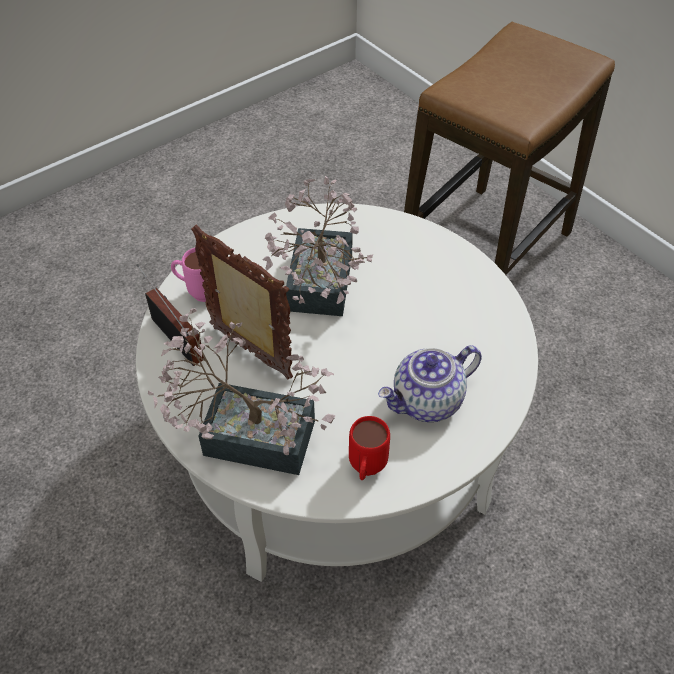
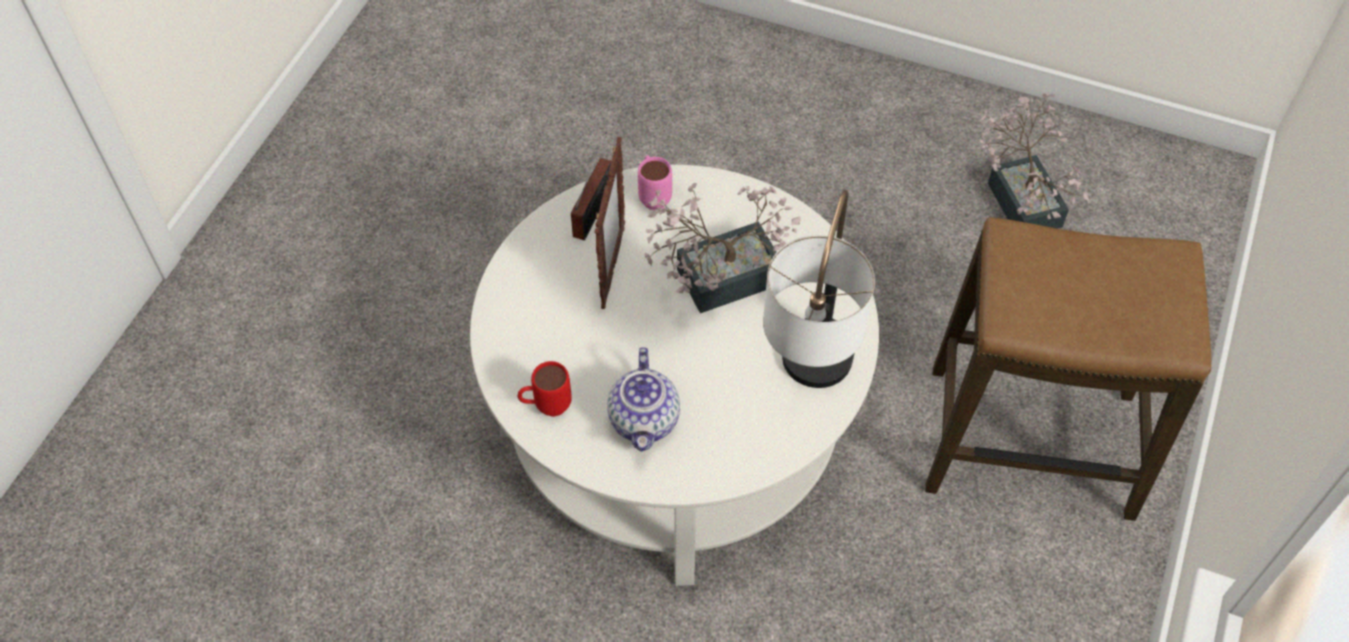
camera: 60 degrees right, 5 degrees up
(247, 434) = (530, 308): potted plant -> potted plant (1021, 197)
(427, 402) = (645, 420): teapot -> teapot turned 120 degrees counterclockwise
(459, 283) = (808, 387): none -> table lamp

